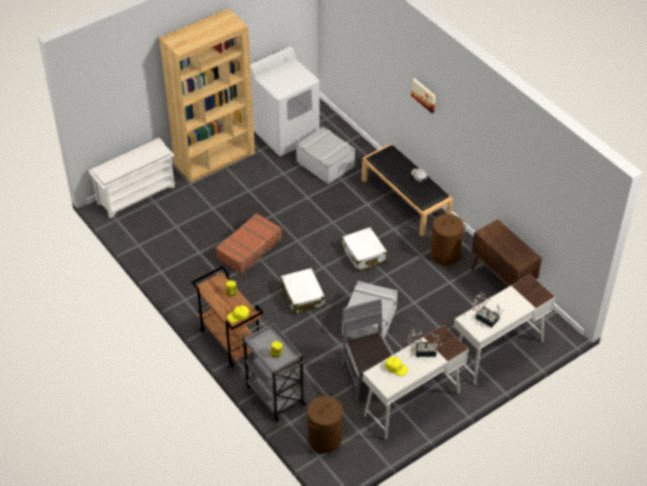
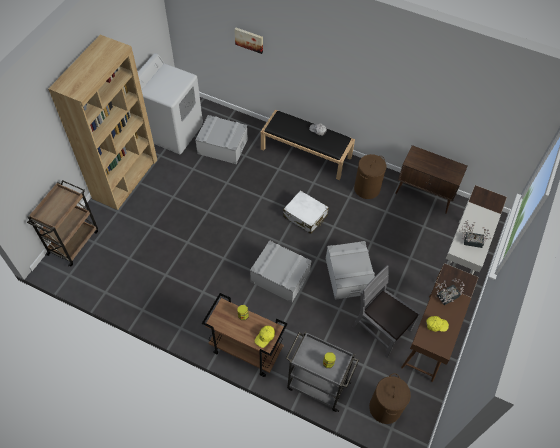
camera: 30 degrees left, 10 degrees up
(136, 194) = (74, 242): white shoe rack -> brown cart
(250, 249) = (208, 252): brown suitcase -> none
(302, 296) = (280, 277): white suitcase -> grey storage box
(411, 404) = (430, 337): white desk -> brown desk
(424, 95) = (314, 58): picture -> picture (249, 39)

